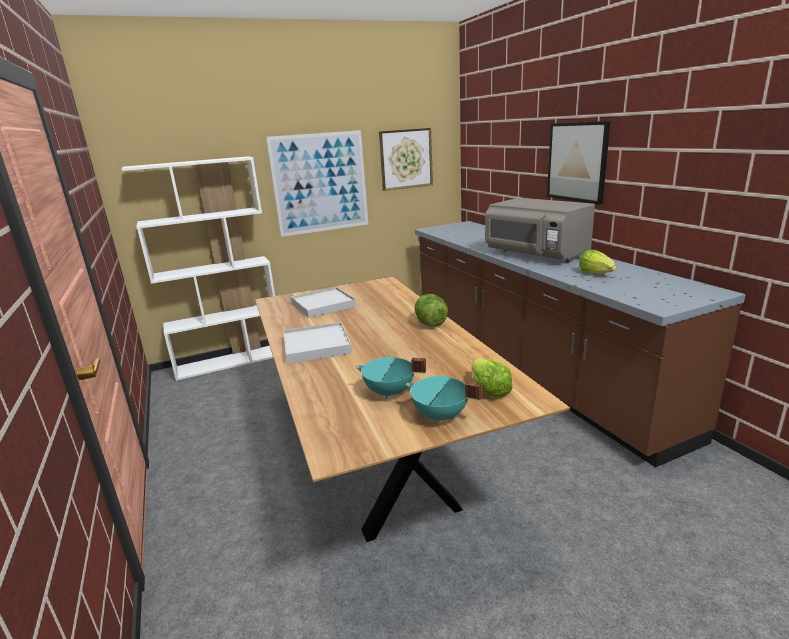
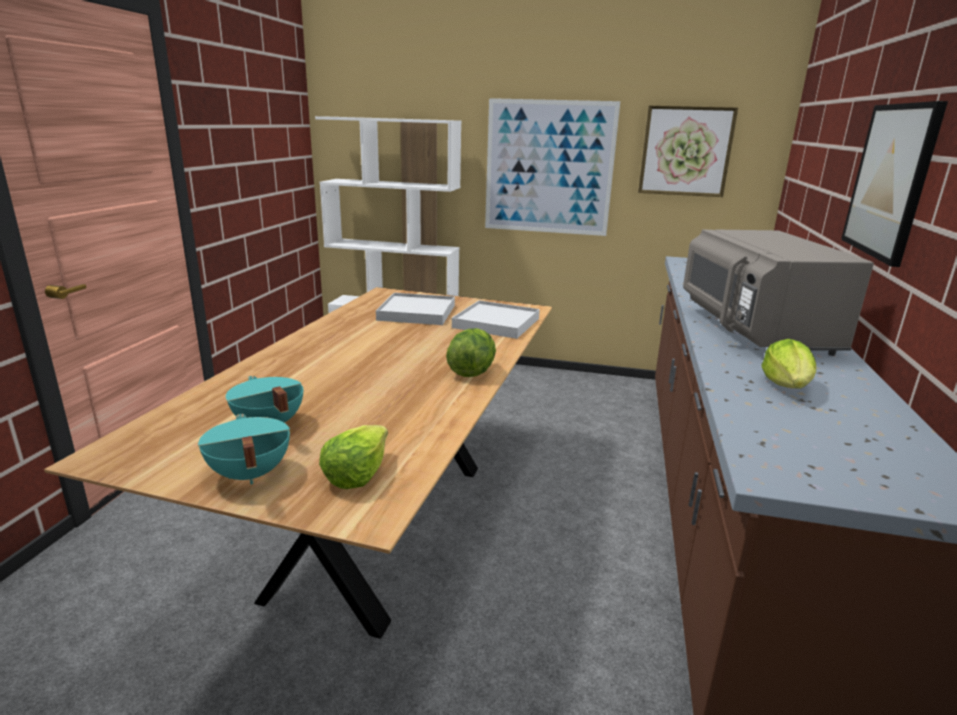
camera: 35 degrees right, 0 degrees up
(316, 345) = (321, 349): white tray -> white tray (496, 323)

